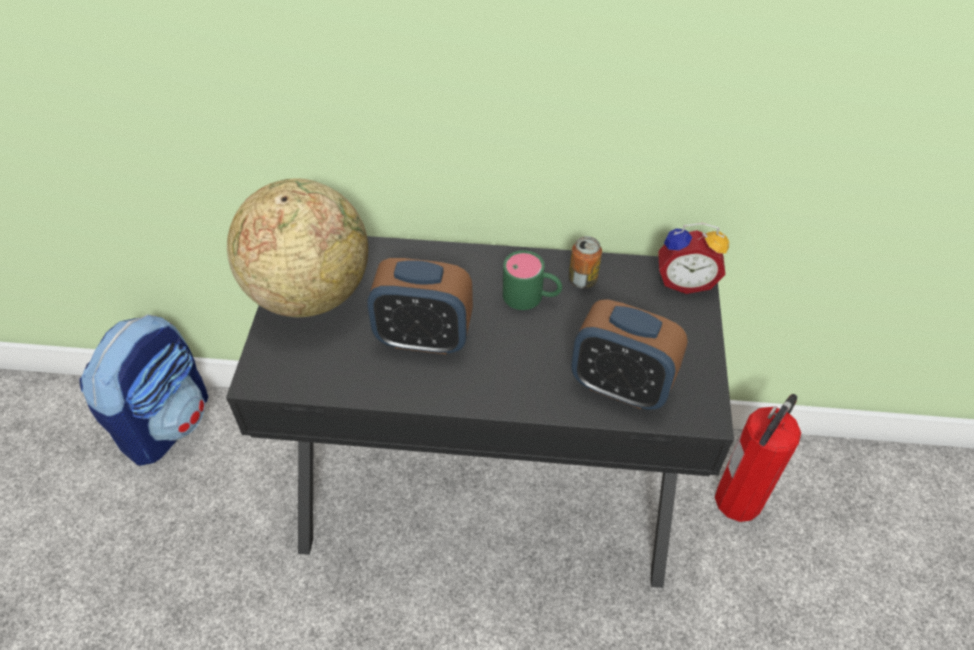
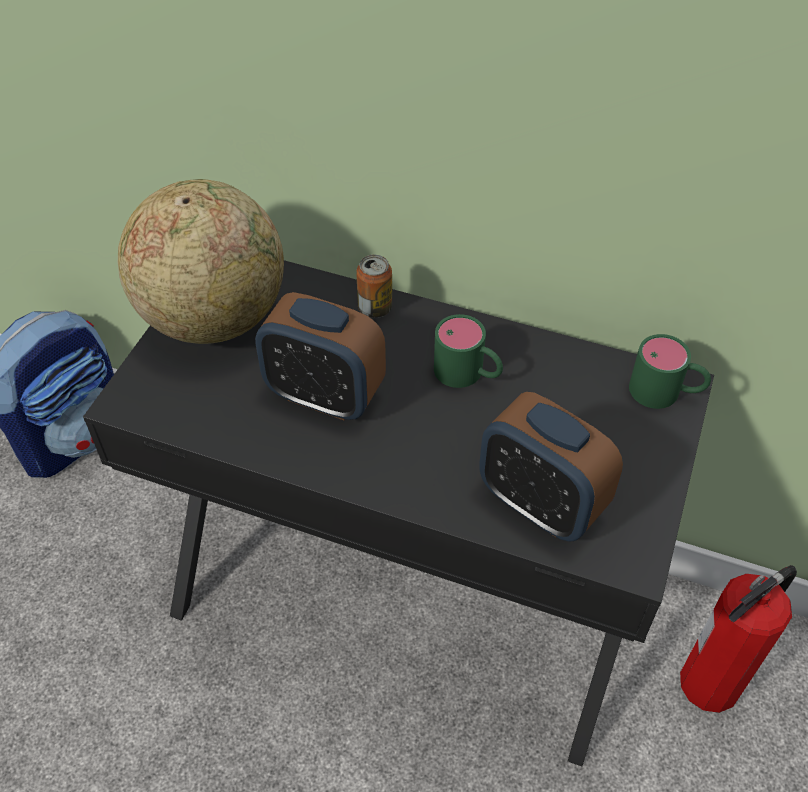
camera: 15 degrees right, 0 degrees up
(582, 280) = (537, 366): can -> can (375, 308)
(685, 280) = (666, 392): alarm clock -> green mug

